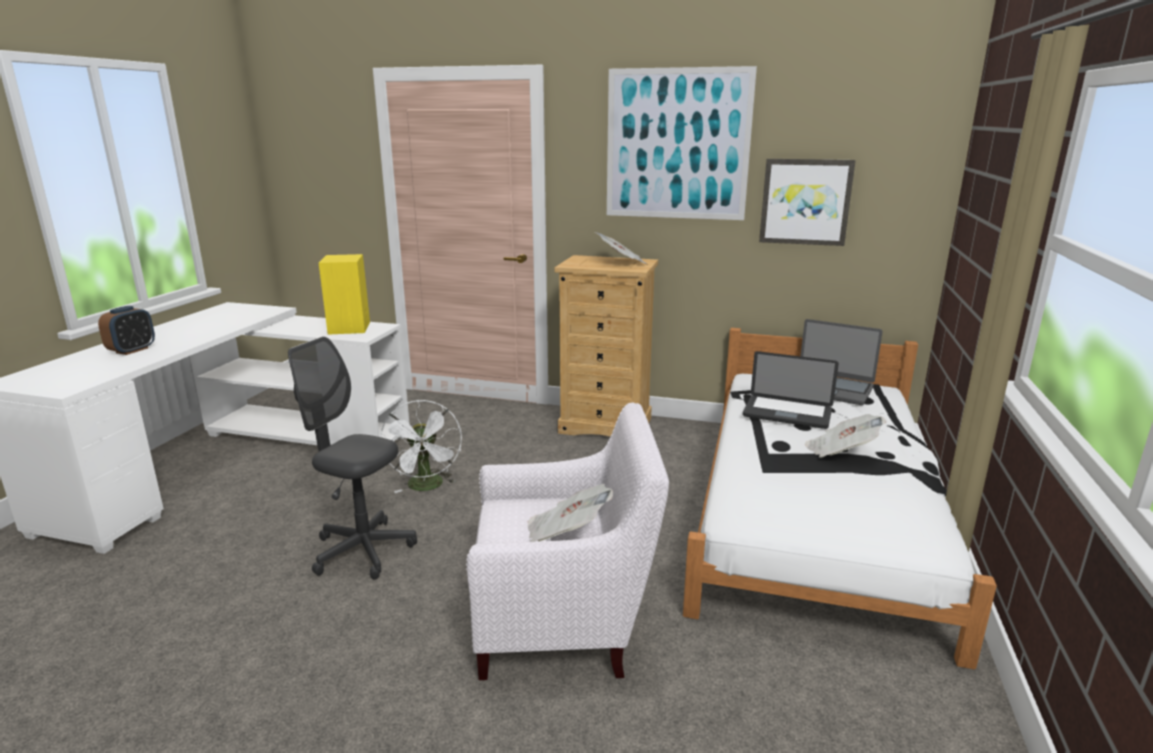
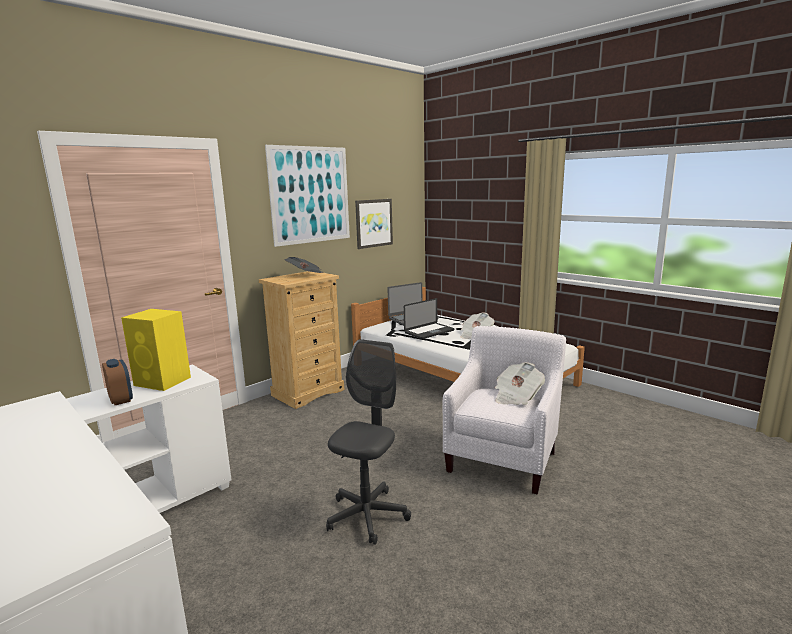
camera: 60 degrees left, 5 degrees down
(132, 350) = (37, 484): alarm clock -> alarm clock (121, 399)
(363, 551) = (367, 516): grey office chair -> grey office chair turned 150 degrees clockwise
(427, 487) = (306, 472): white fan -> none

